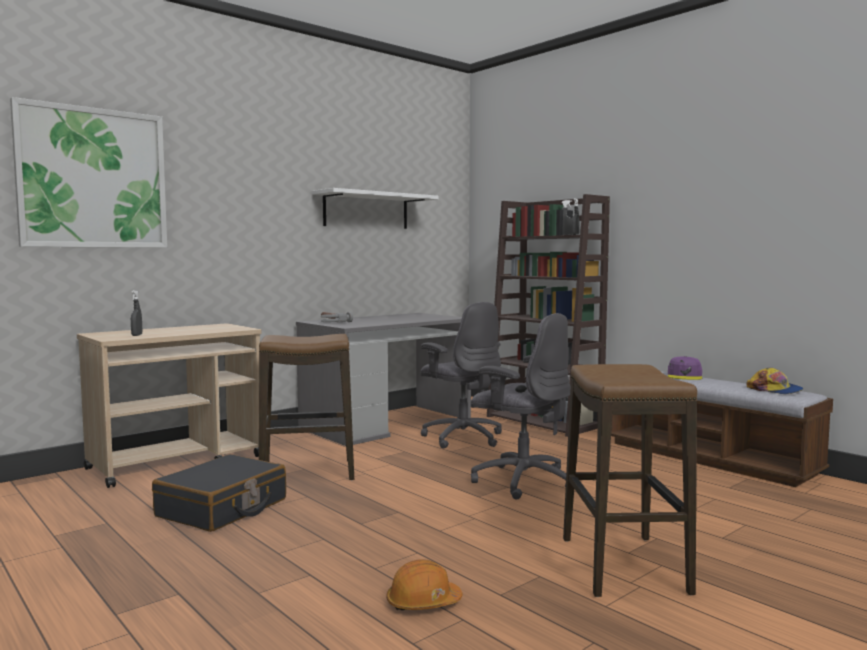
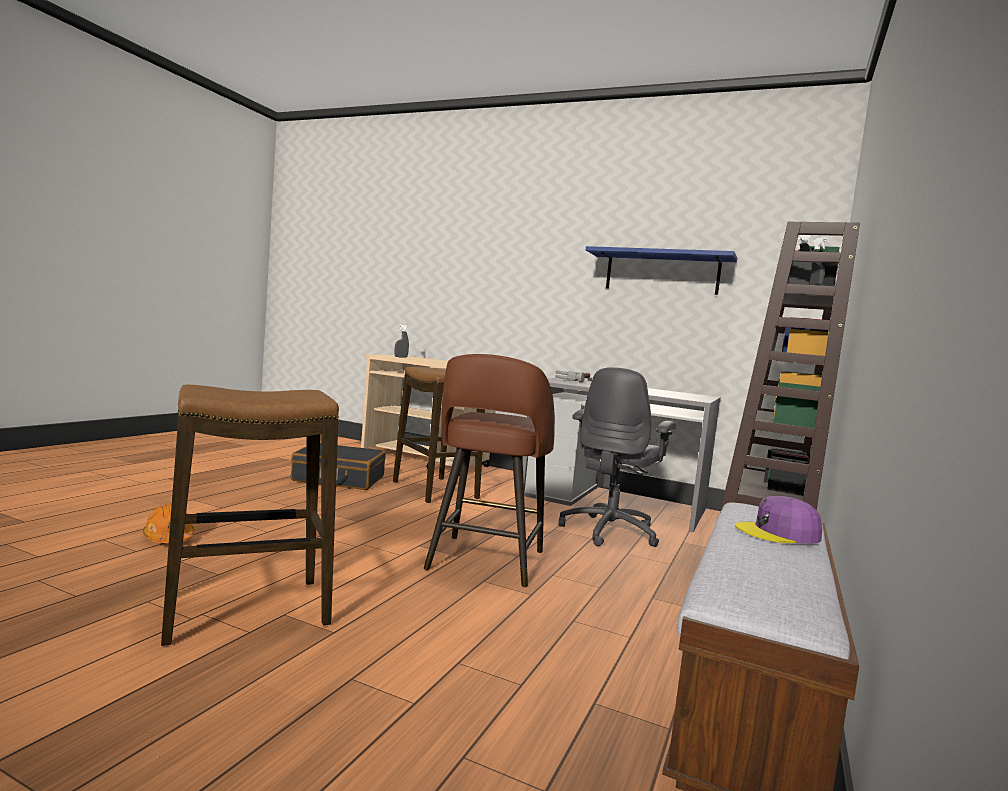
camera: 65 degrees right, 0 degrees up
(93, 178) = (426, 248): picture -> none
(366, 211) = (662, 273): white shelf -> blue shelf
(522, 481) = (485, 561): grey office chair -> brown stool
(775, 390) = (762, 586): cap -> none

